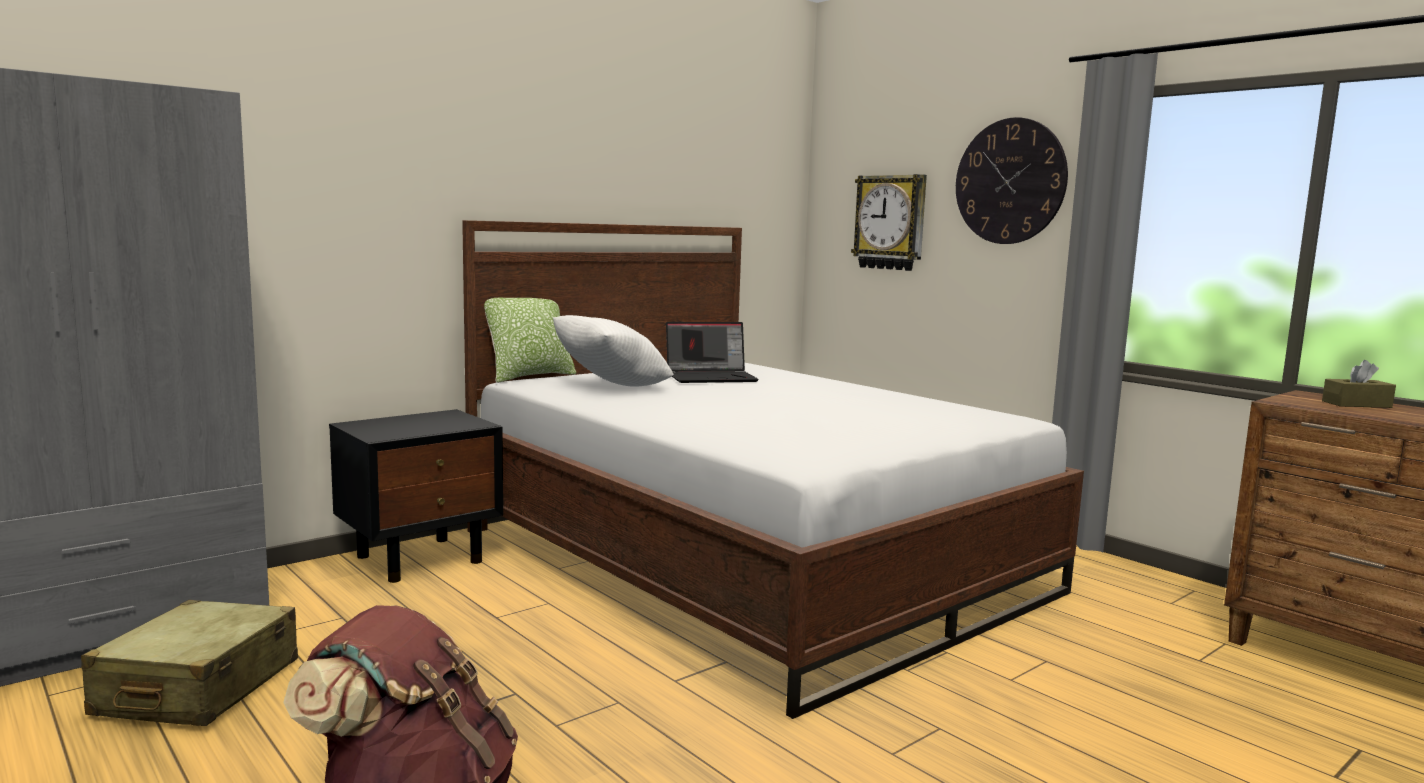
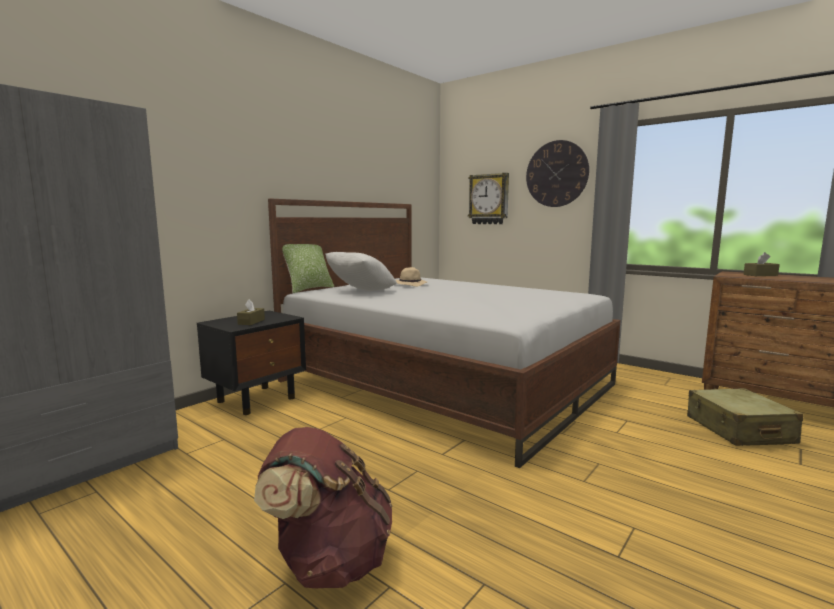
camera: 10 degrees left, 0 degrees up
(198, 688) = (146, 495): beige suitcase -> beige suitcase (738, 430)
(413, 428) = (251, 322): none -> brown tissue box
(712, 377) = (410, 284): laptop -> beige hat

